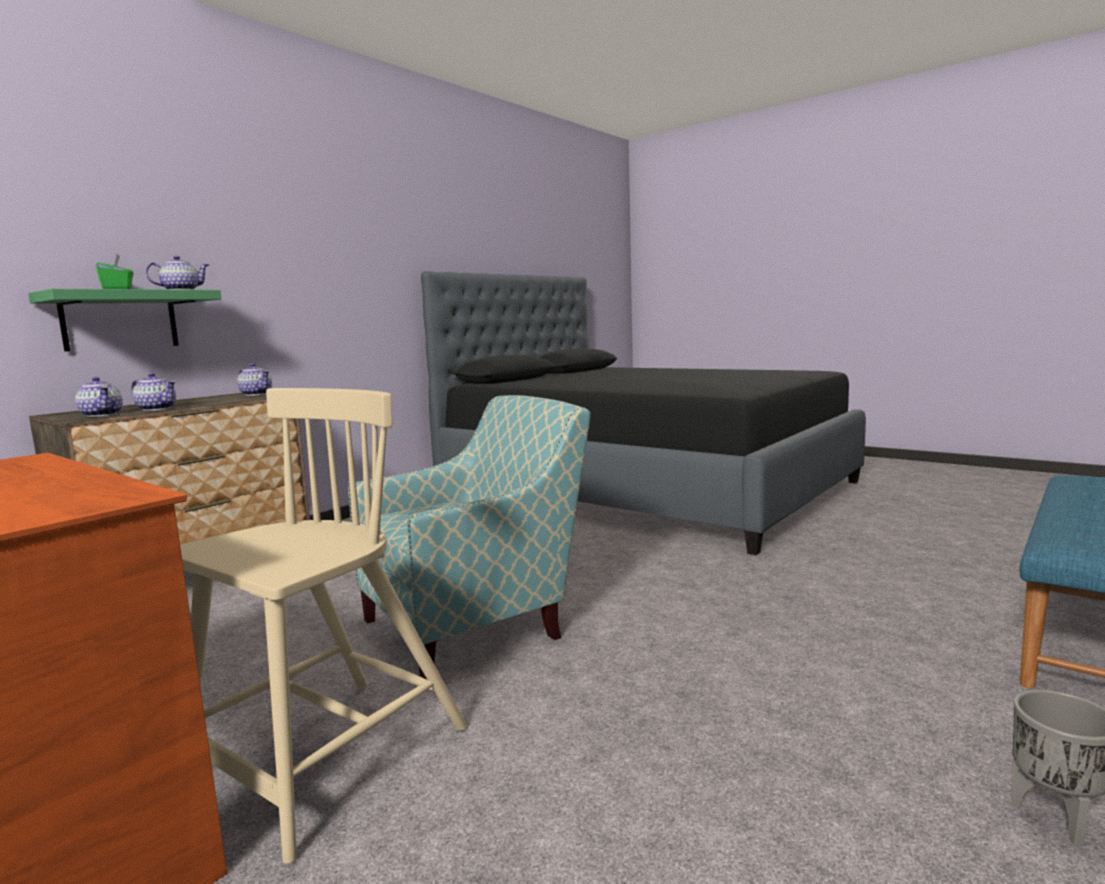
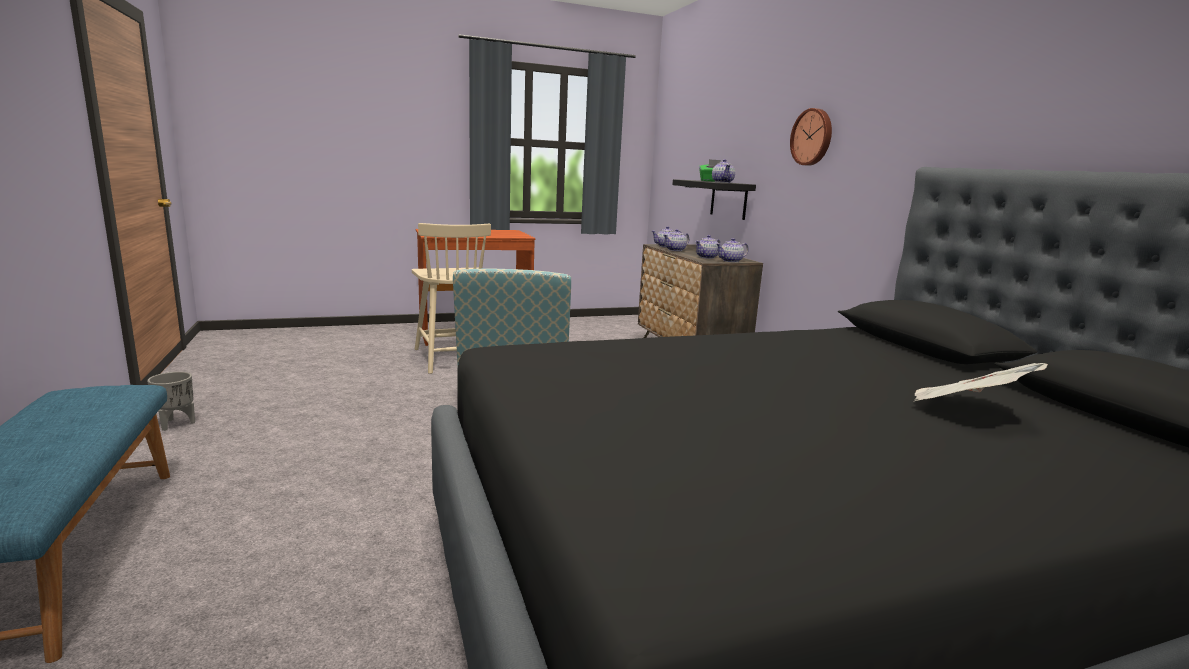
camera: 120 degrees right, 5 degrees up
(120, 321) = (728, 199): green shelf -> black shelf
(231, 398) = (707, 257): none -> teapot
(284, 237) = (812, 137): none -> wall clock
(617, 373) = (965, 410): none -> newspaper

